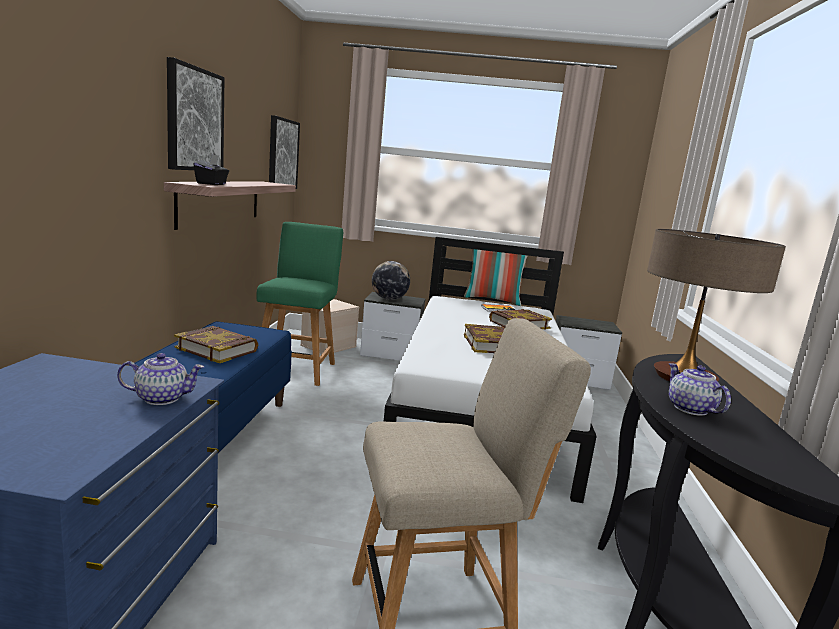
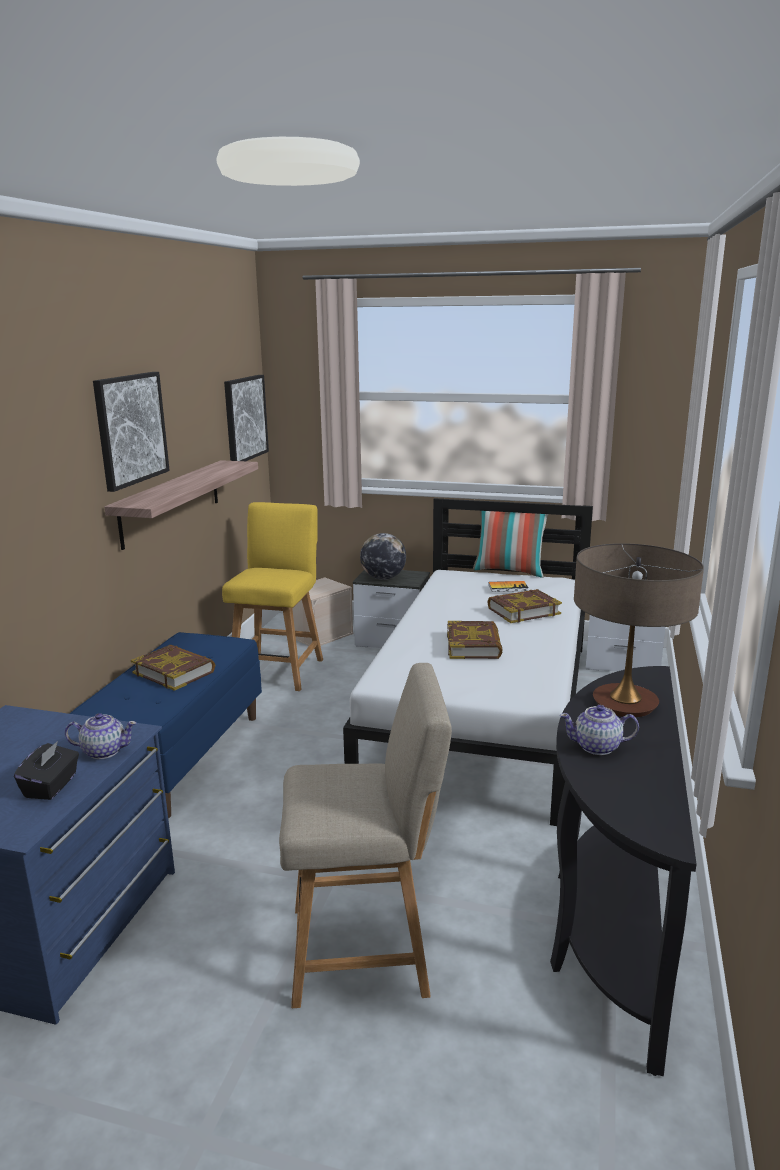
camera: 10 degrees right, 5 degrees up
(212, 184) = (154, 497): black tissue box -> black tissue box (51, 786)
(297, 368) = (279, 669): green chair -> yellow chair
(690, 409) = (597, 747): teapot -> teapot turned 75 degrees counterclockwise

